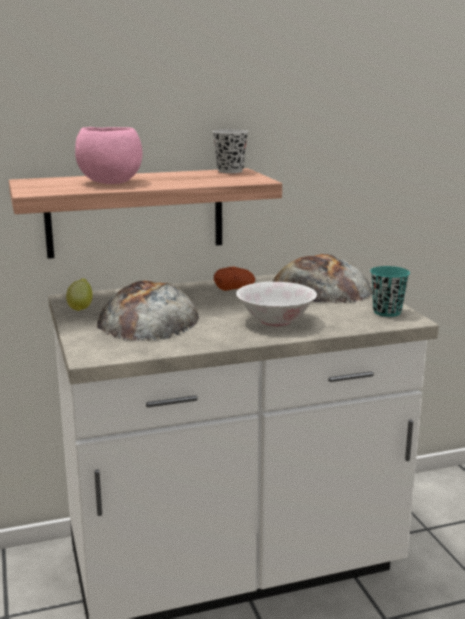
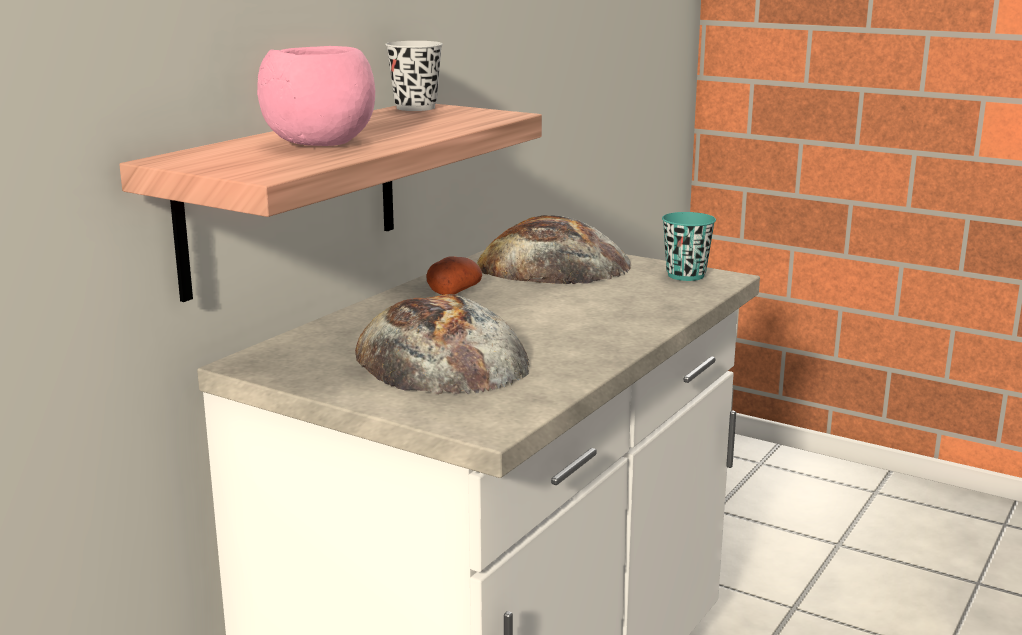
camera: 40 degrees left, 0 degrees up
(81, 308) = (304, 371): lemon -> none
(276, 321) = (599, 316): white bowl -> none

